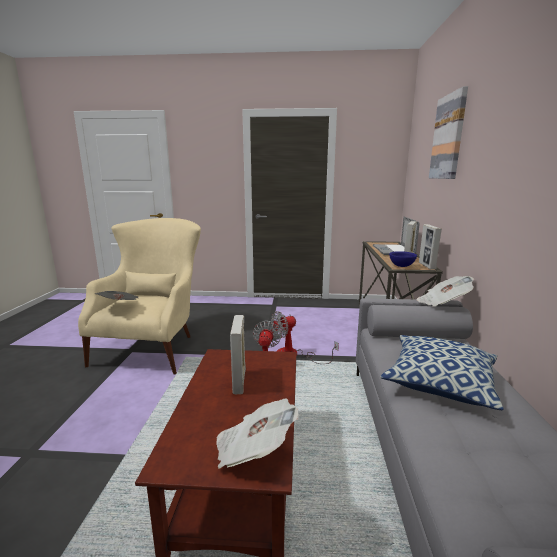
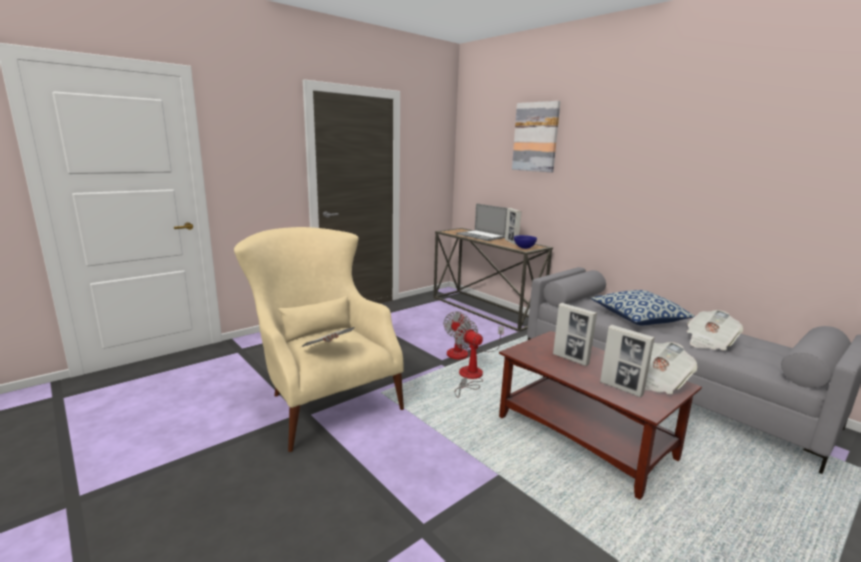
camera: 45 degrees left, 0 degrees up
(427, 266) = (536, 245): picture frame -> picture frame (621, 388)
(442, 303) = (580, 270): newspaper -> newspaper (709, 342)

